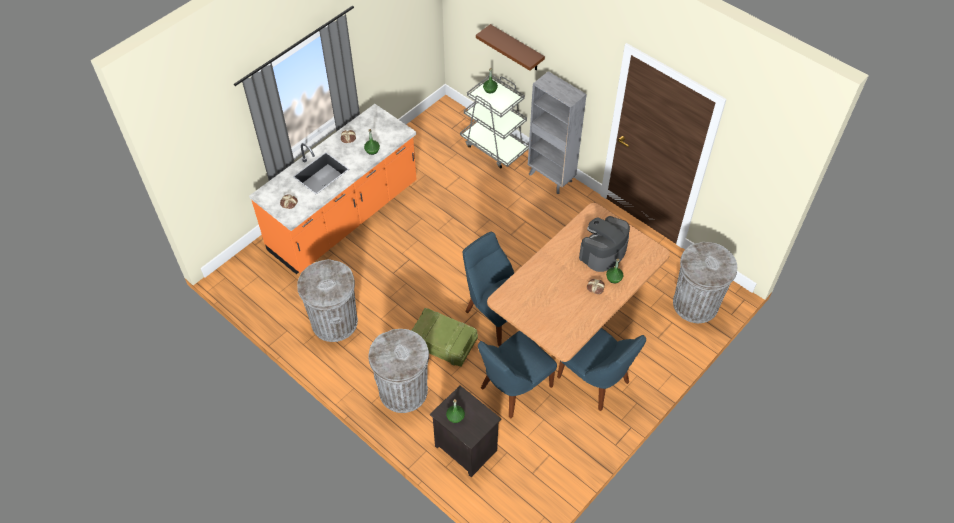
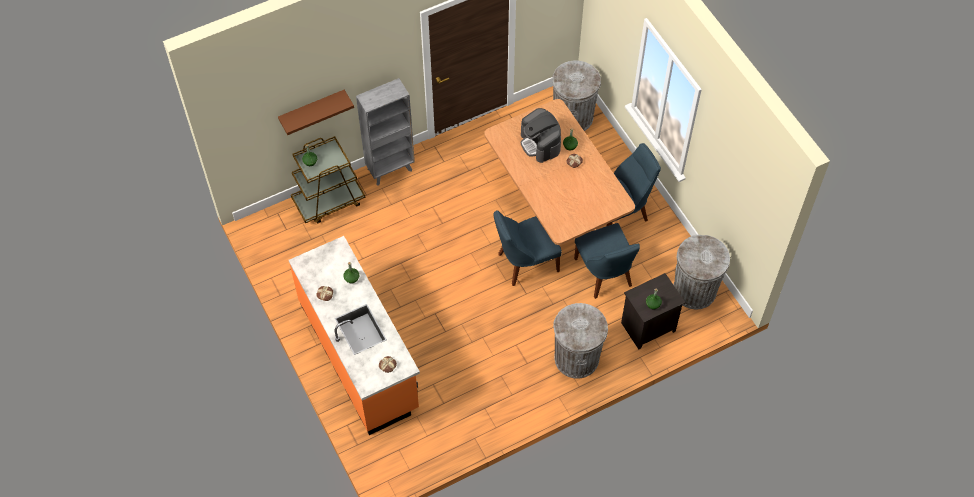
camera: 70 degrees left, 5 degrees up
(334, 322) = (481, 395): grey trash can -> grey trash can (694, 290)
(442, 343) = (539, 314): crate -> none
(494, 147) = (329, 201): grey cart -> brown cart

